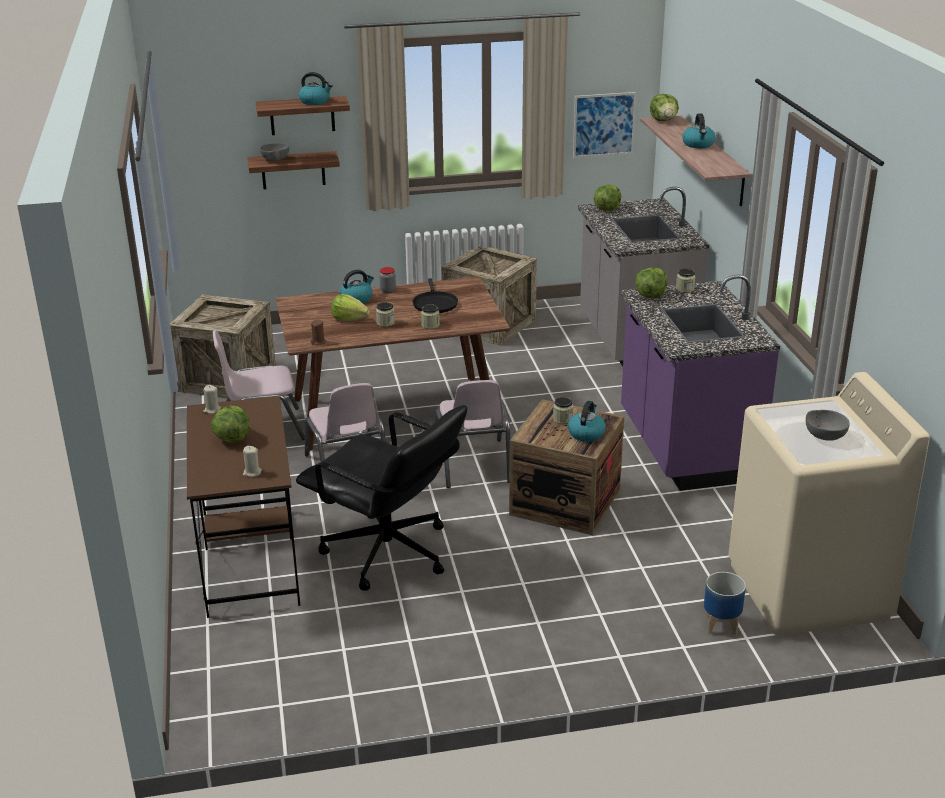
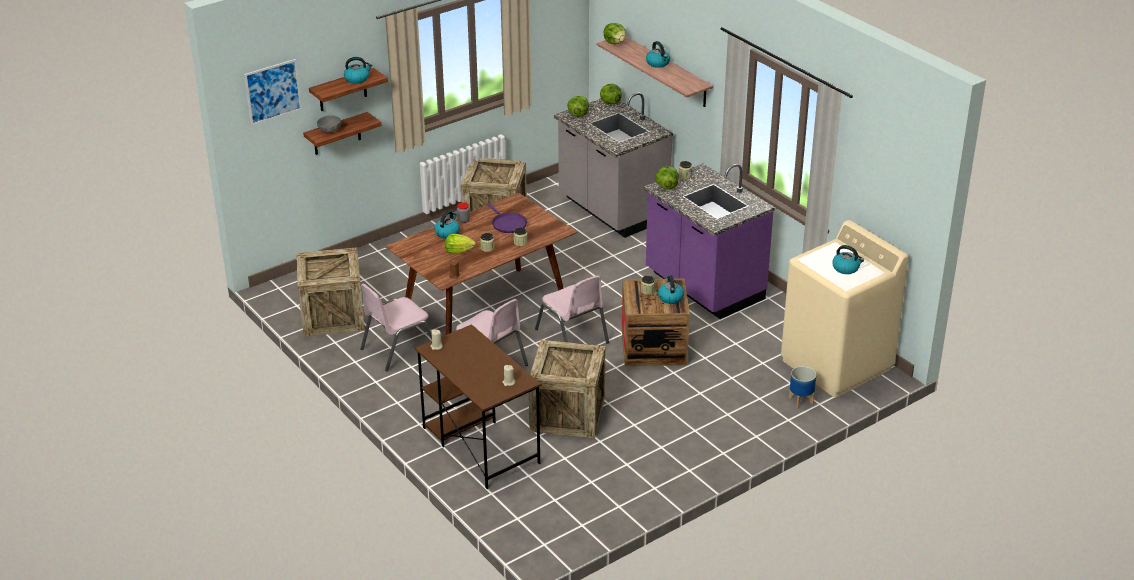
camera: 25 degrees left, 5 degrees up
(232, 438) = (471, 363): lettuce -> lettuce (610, 102)
(388, 553) = (567, 414): black office chair -> crate
(434, 304) = (507, 224): black frying pan -> purple frying pan
(604, 125) = (553, 45): picture -> picture (273, 91)
(824, 436) = (846, 268): grey bowl -> kettle

